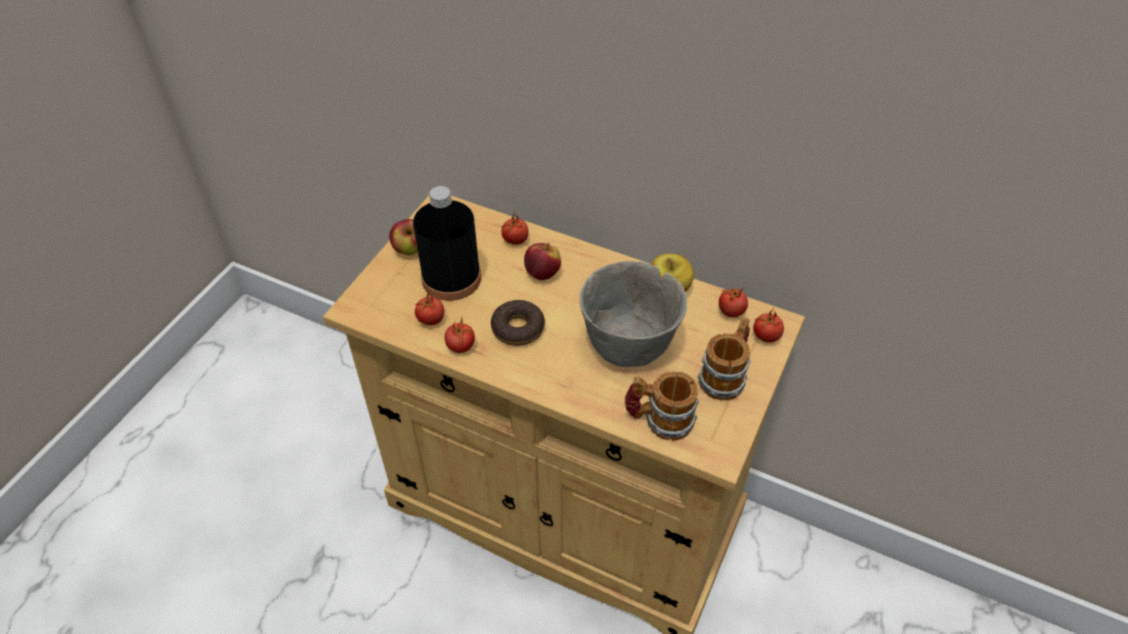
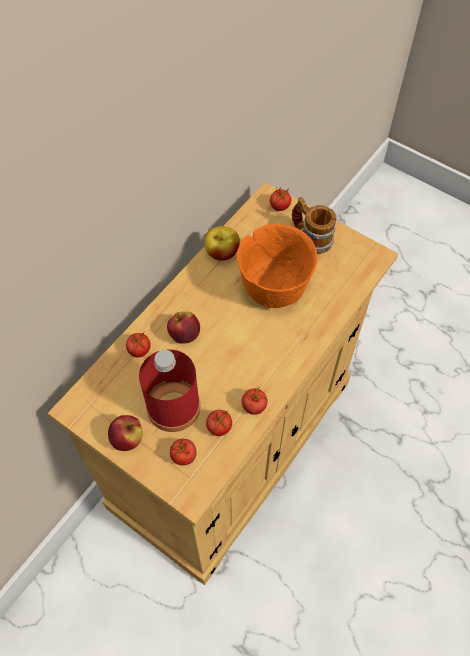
camera: 80 degrees left, 10 degrees up
(451, 278) = (173, 406): black bottle -> red bottle
(518, 328) = (242, 361): donut -> none
(630, 345) = (273, 288): grey bowl -> orange bowl
(659, 420) = (344, 284): mug -> none
(731, 311) = (252, 220): tomato -> tomato (183, 456)

